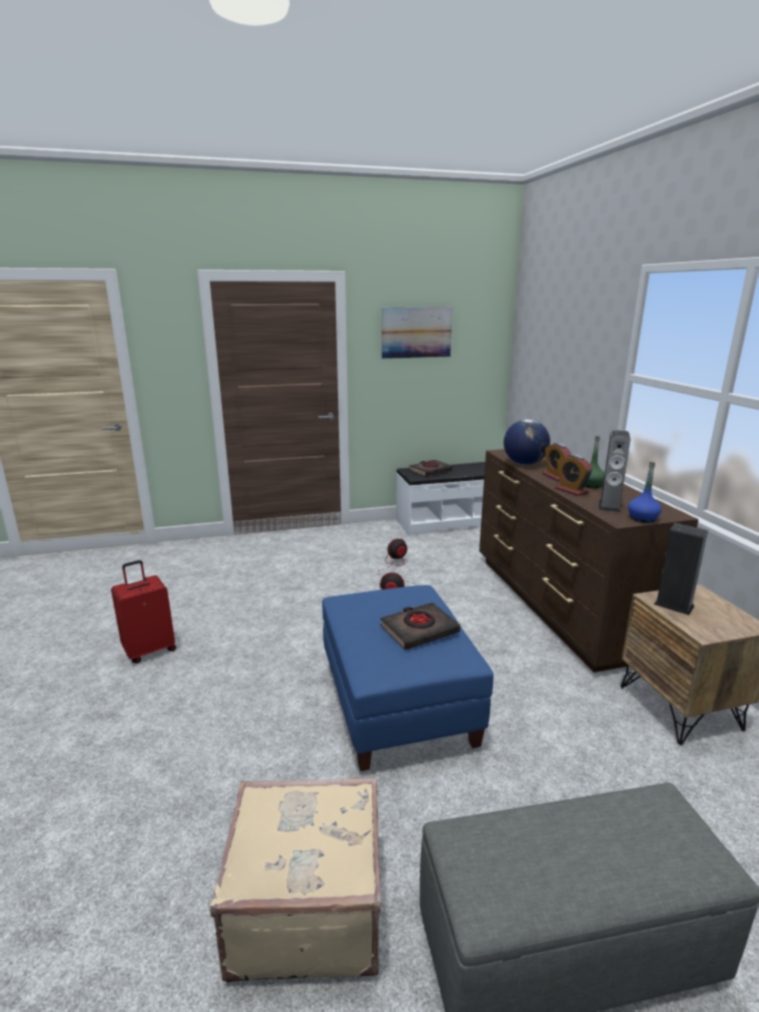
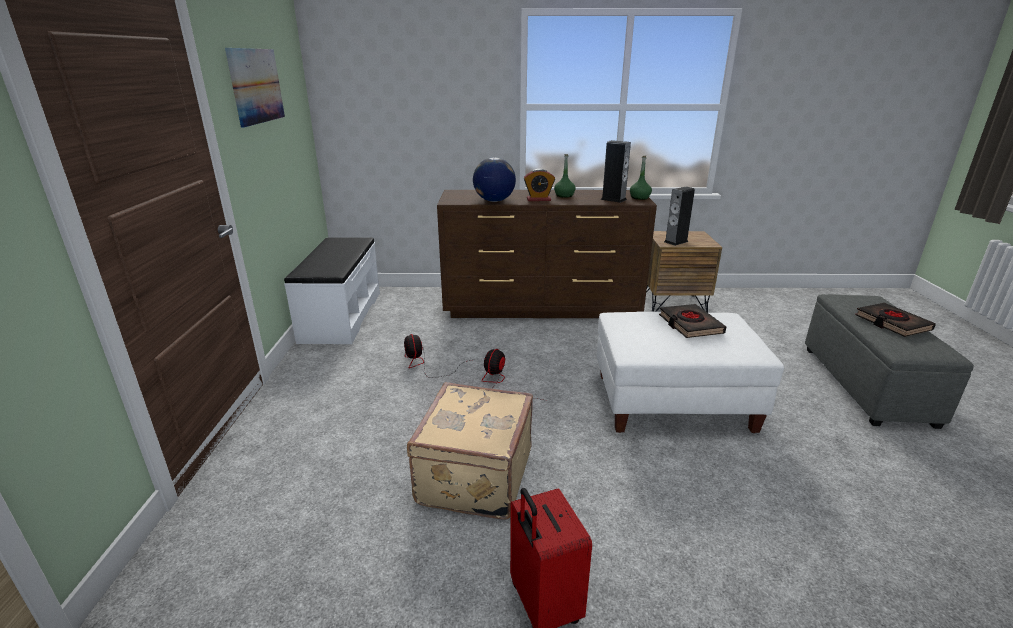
camera: 75 degrees left, 5 degrees up
(306, 906) = (893, 475): beige suitcase -> beige suitcase (473, 476)
(398, 704) = (672, 403): blue ottoman -> white ottoman
(430, 471) = (323, 263): black book -> black book (892, 323)
(571, 490) = (575, 201): alarm clock -> none
(642, 518) = (639, 198): blue bottle -> green bottle

